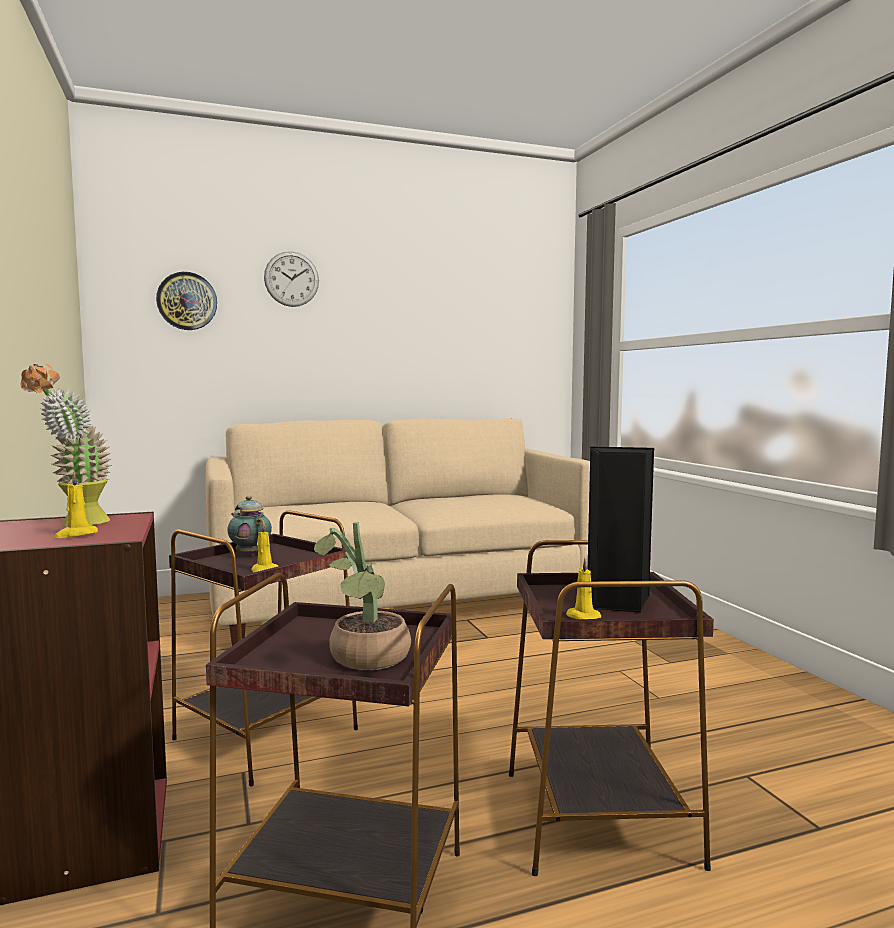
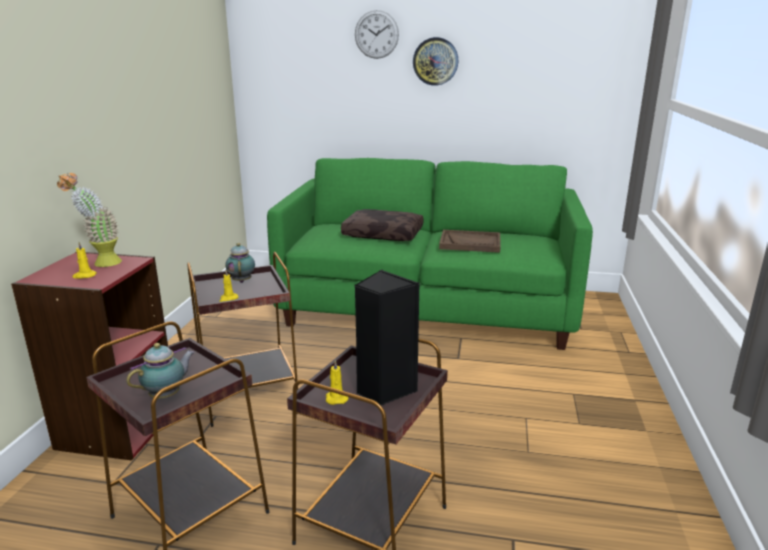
camera: 30 degrees right, 15 degrees up
(187, 301) = (298, 57): wall clock -> wall clock (435, 61)
(349, 506) = (384, 234): none -> brown pillow
(365, 661) = (167, 395): potted plant -> teapot
(398, 601) = (428, 308): beige sofa -> green sofa
(458, 503) = (470, 243): none -> brown tray

